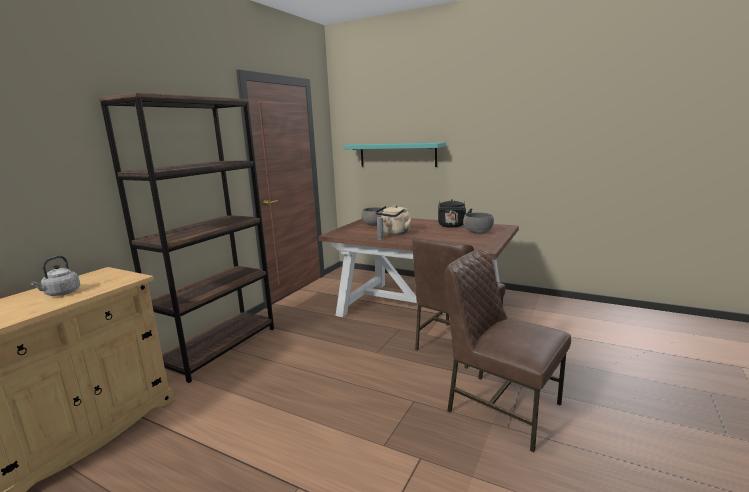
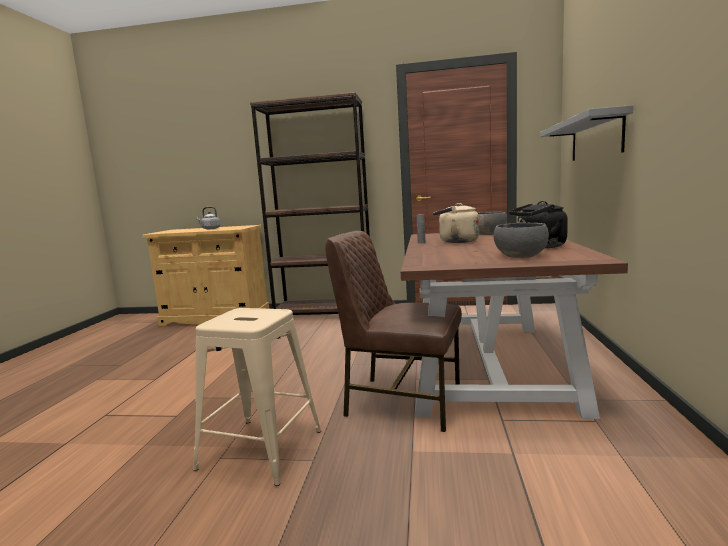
camera: 70 degrees right, 5 degrees down
(397, 155) = (595, 138): turquoise shelf -> grey shelf
(501, 407) = (260, 450): brown chair -> beige stool

